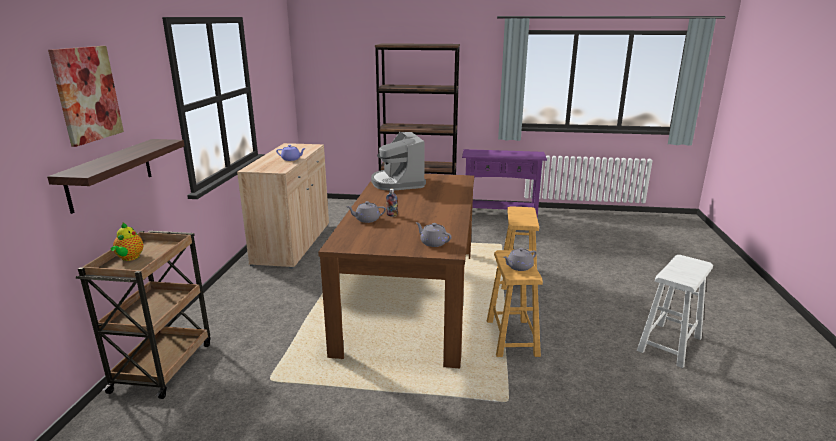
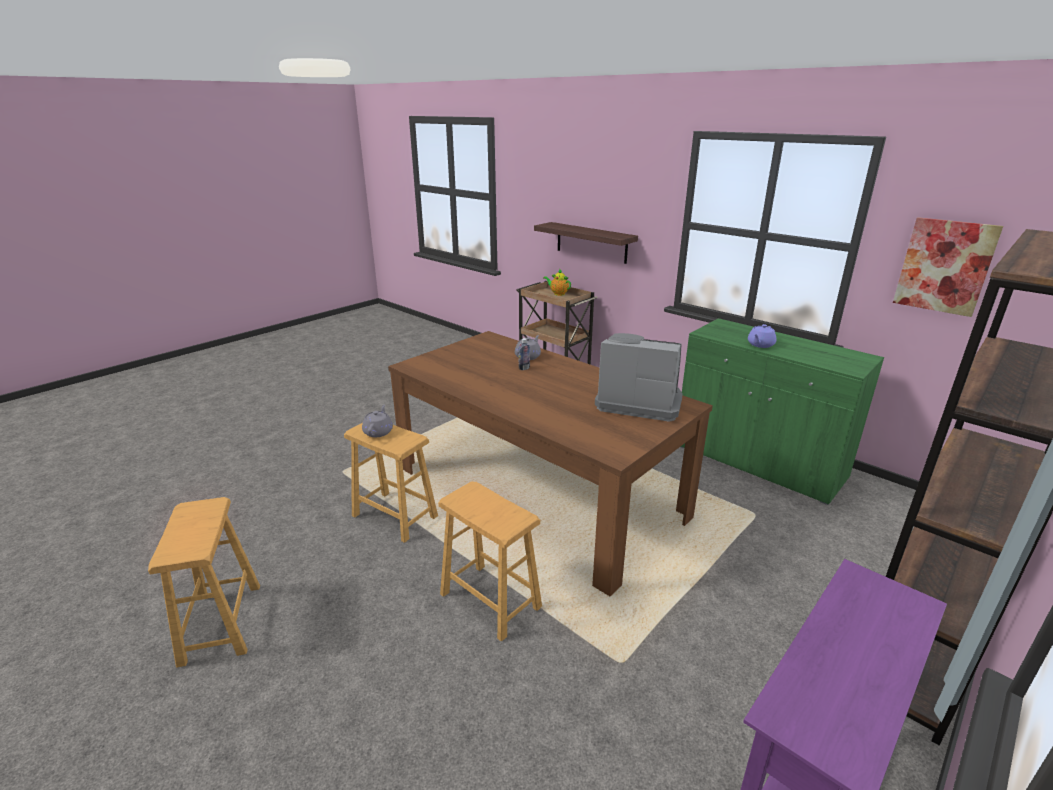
camera: 125 degrees right, 5 degrees up
(87, 94) = (589, 182): picture -> picture (944, 266)
(293, 243) = (757, 462): beige cabinet -> green cabinet
(433, 243) = (435, 365): grey teapot -> none
(669, 344) = (221, 623): white stool -> brown stool

